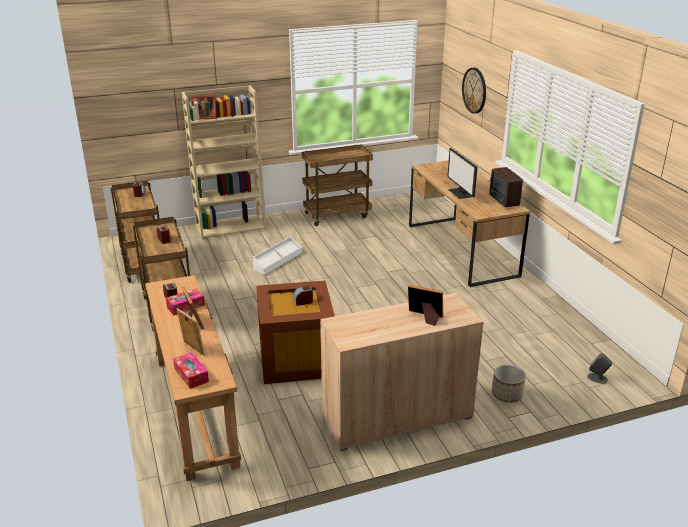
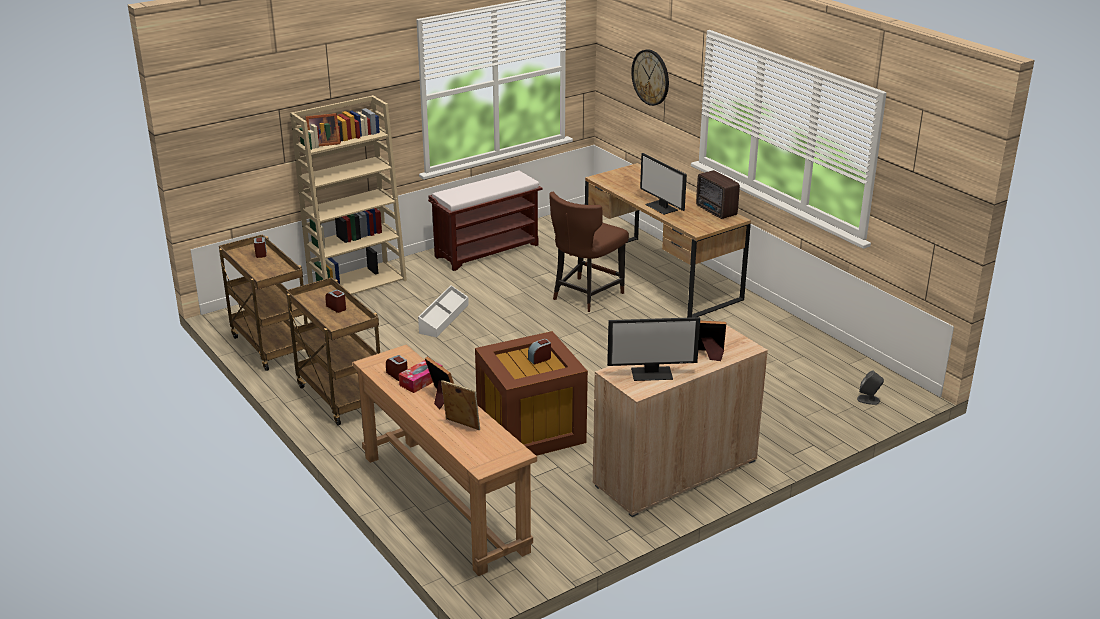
camera: 15 degrees left, 0 degrees up
(191, 375) = (479, 452): tissue box -> none
(337, 215) = (487, 250): brown cart -> brown bench
(368, 328) = (652, 373): none -> monitor
(394, 257) = (585, 296): none -> brown chair
(506, 395) = (781, 431): planter -> none

